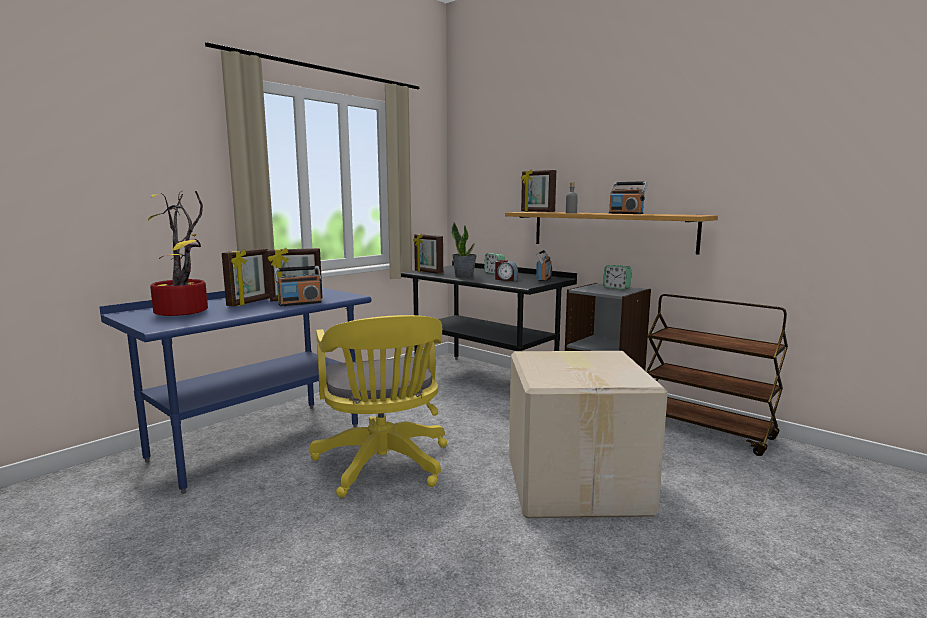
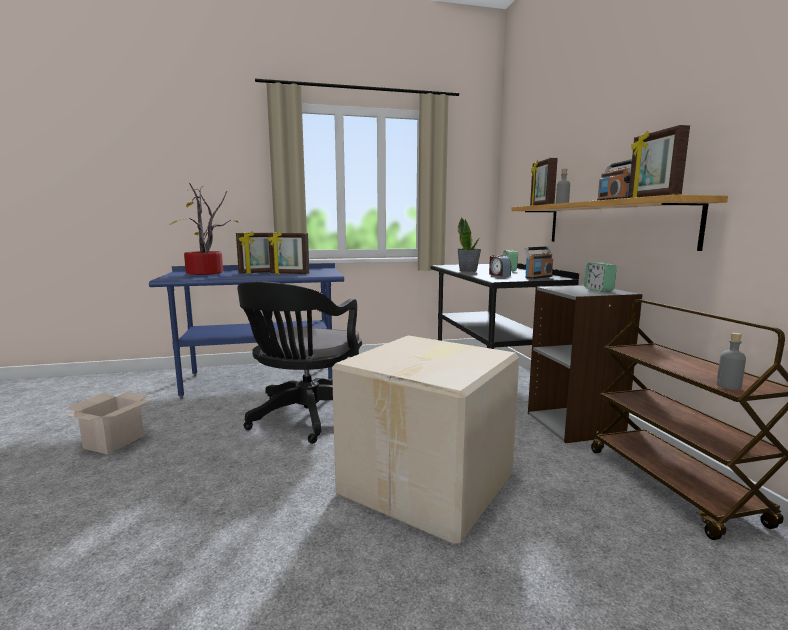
camera: 35 degrees right, 0 degrees up
(186, 568) = (114, 441): none -> cardboard box
(300, 303) = (282, 275): radio -> none
(383, 466) = (305, 418): yellow office chair -> black office chair
(428, 272) = (451, 266): picture frame -> picture frame (651, 197)
(758, 349) = (728, 386): none -> grey bottle

